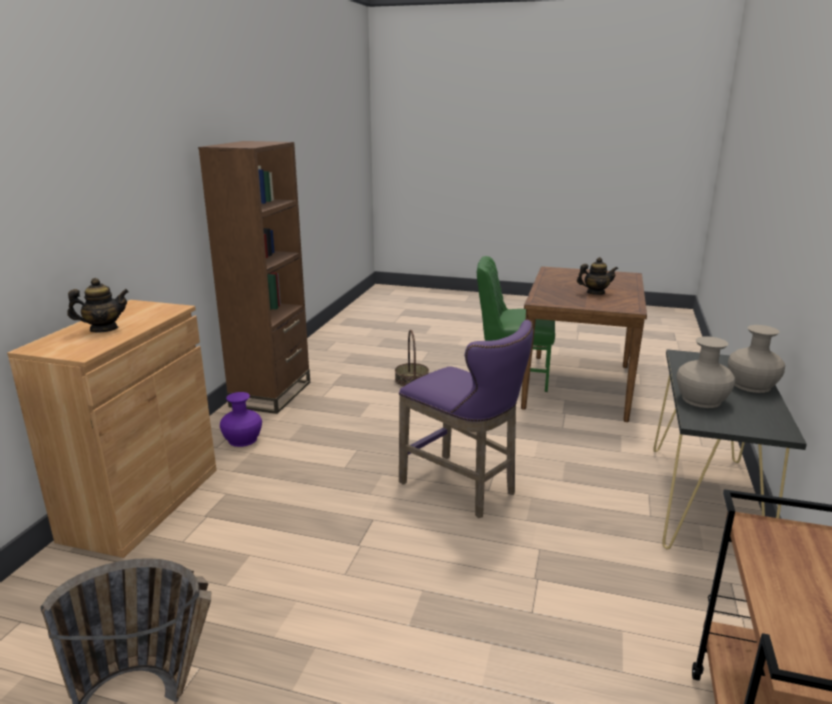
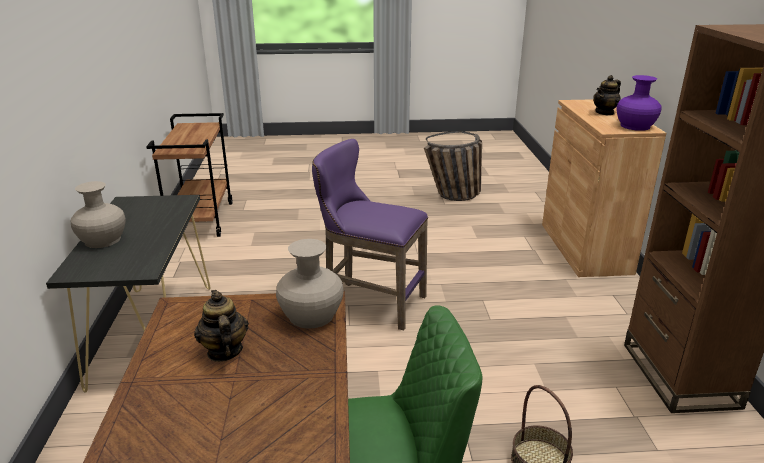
camera: 160 degrees right, 5 degrees up
(242, 439) = (604, 307): purple vase -> purple vase (635, 126)
(595, 293) = (224, 351): teapot -> teapot turned 90 degrees clockwise
(701, 399) = (166, 218): beige vase -> beige vase (311, 315)

